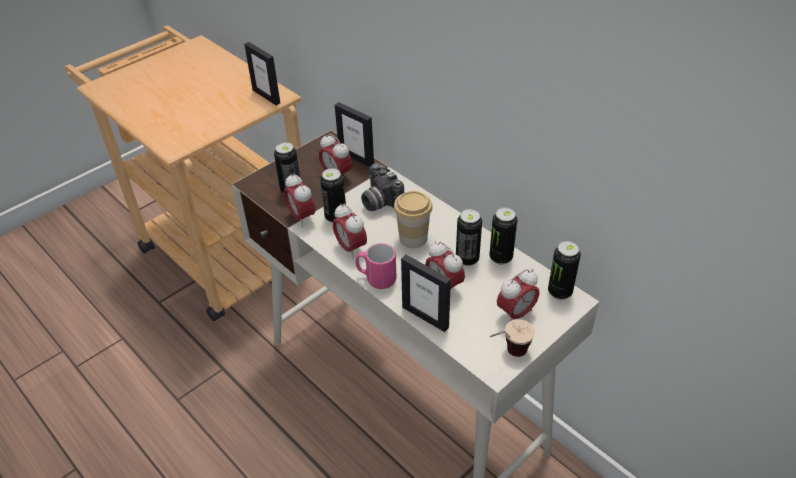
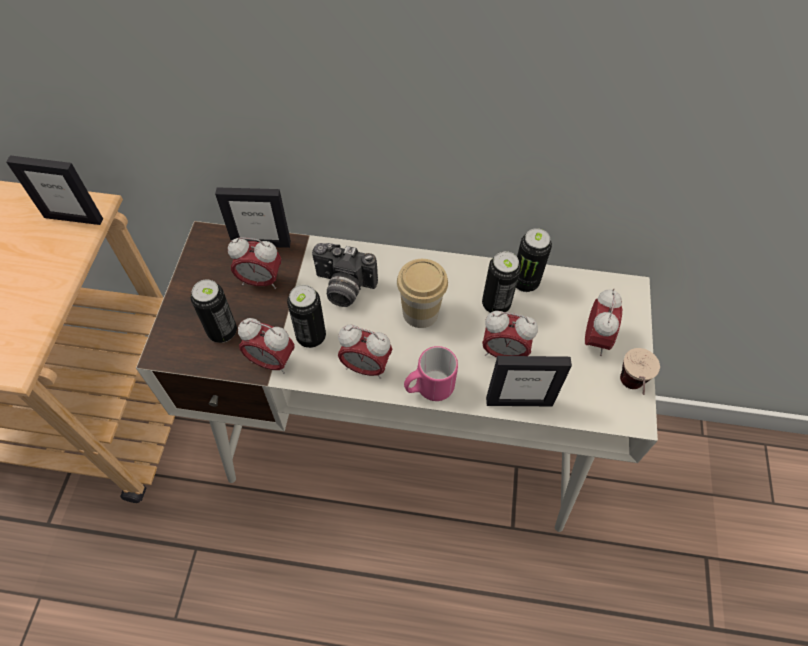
camera: 40 degrees left, 15 degrees up
(560, 292) = (610, 288): can -> none

